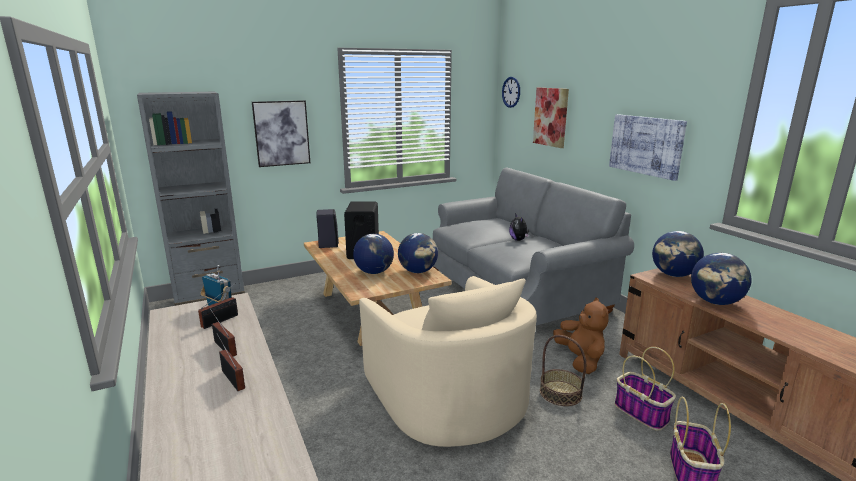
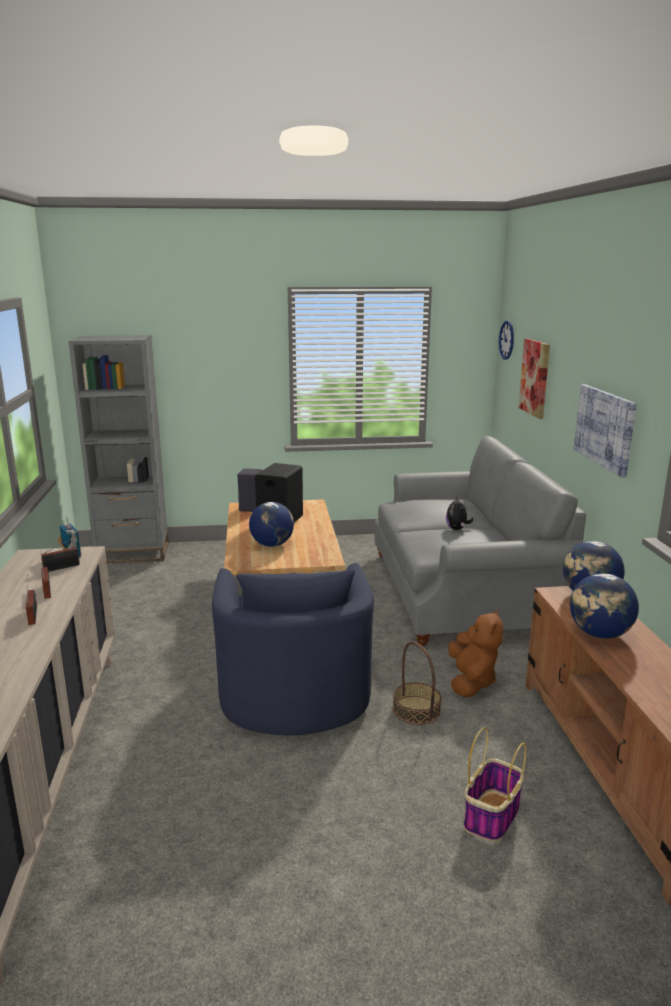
camera: 20 degrees right, 0 degrees up
(281, 133) = (220, 380): picture -> none
(418, 271) = (318, 550): globe -> none
(448, 397) = (293, 688): beige armchair -> blue armchair
(642, 413) = (492, 750): basket -> none

